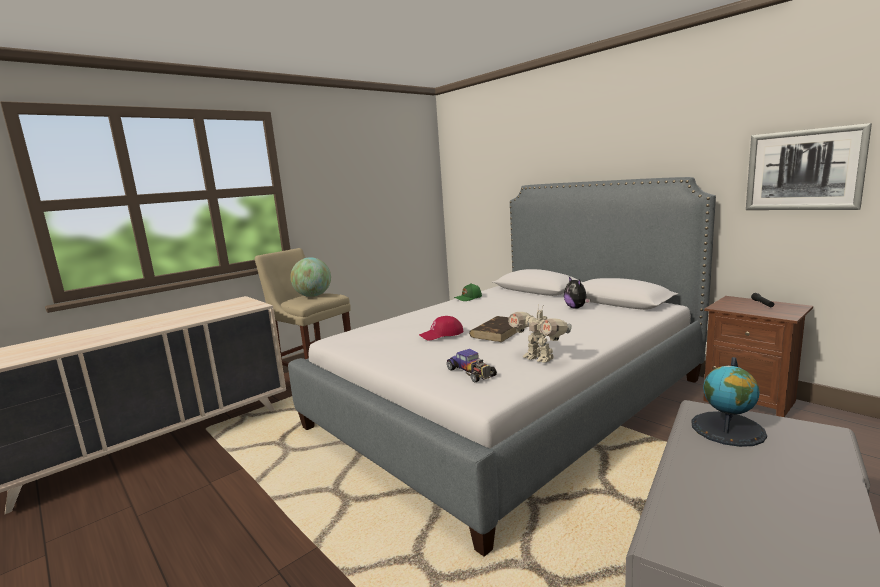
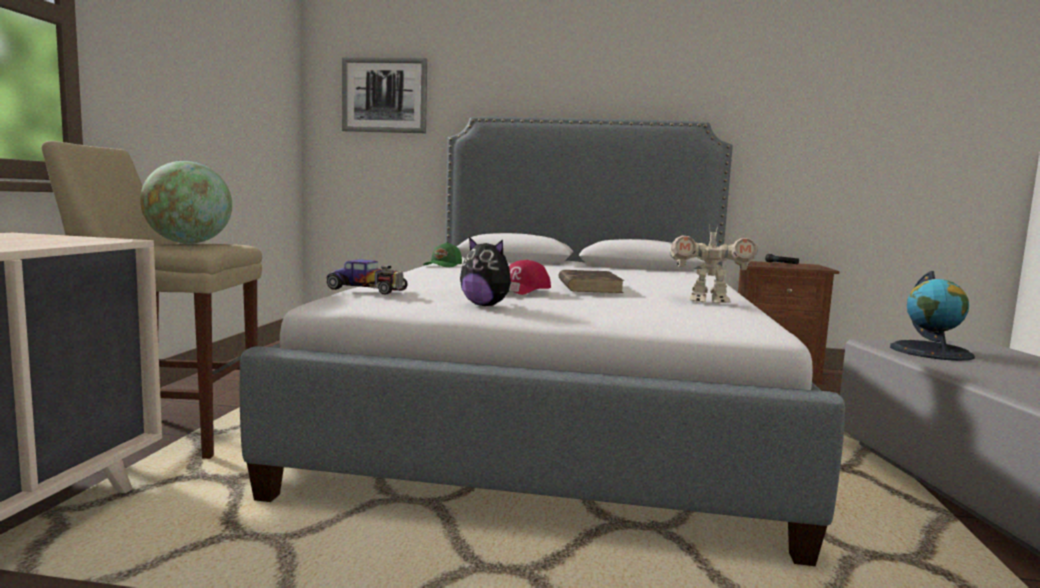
camera: 40 degrees left, 5 degrees down
(471, 372) = (675, 314): toy car -> toy car (367, 289)
(576, 308) = (612, 271): plush toy -> plush toy (486, 305)
(803, 170) = (810, 125): picture -> picture (384, 95)

